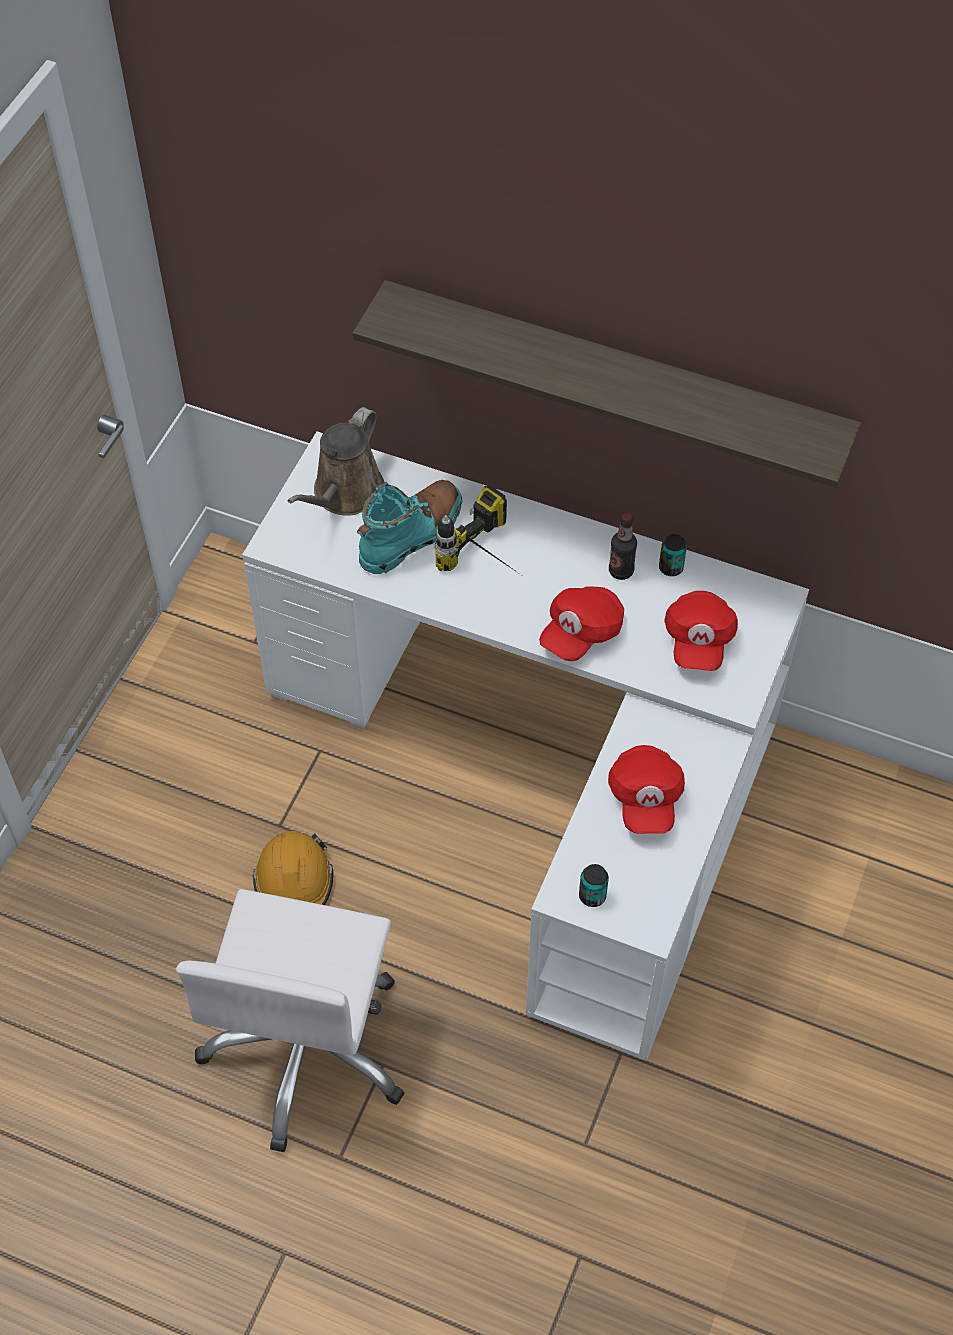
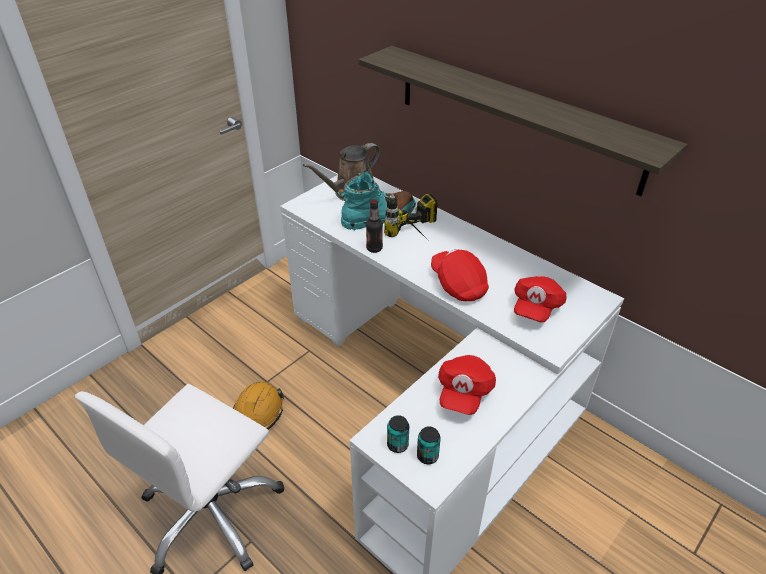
camera: 20 degrees right, 15 degrees down
(581, 632) = (458, 285): red cap -> red cap turned 90 degrees clockwise
(621, 571) = (498, 261): bottle -> bottle (374, 248)
(671, 568) = (531, 266): can -> can (427, 456)

